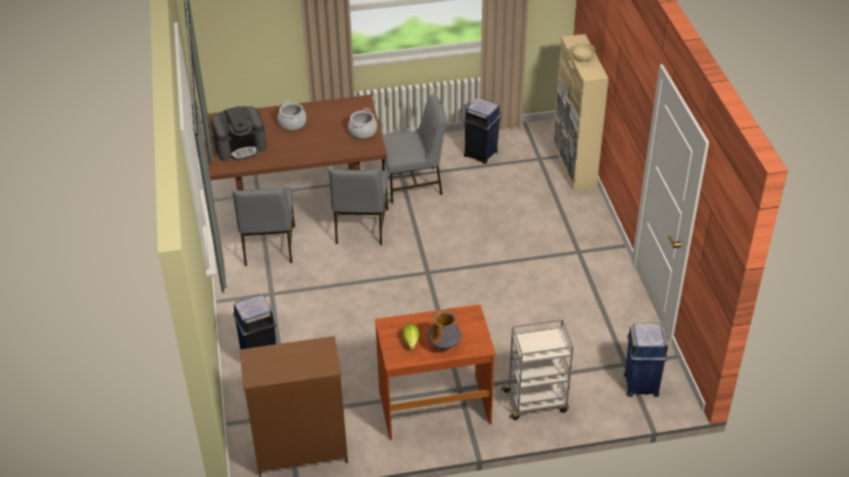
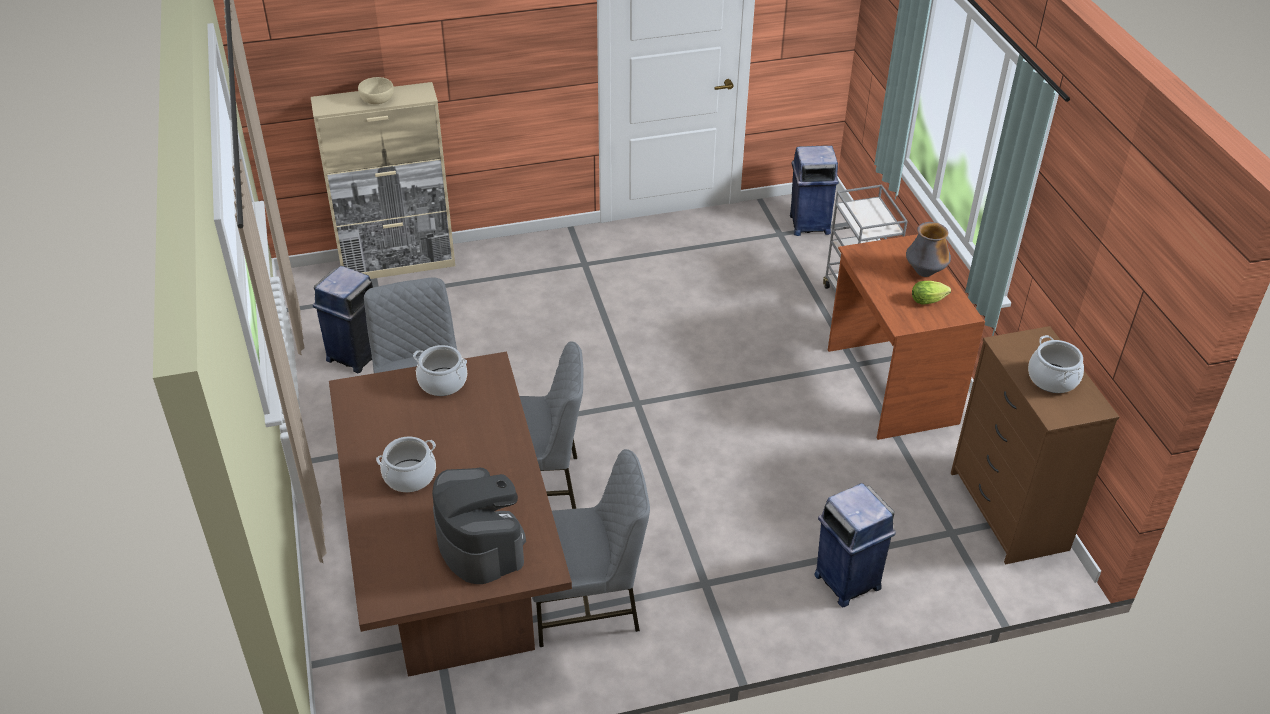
camera: 95 degrees left, 0 degrees up
(286, 362) = (1052, 379): none -> cooking pot

